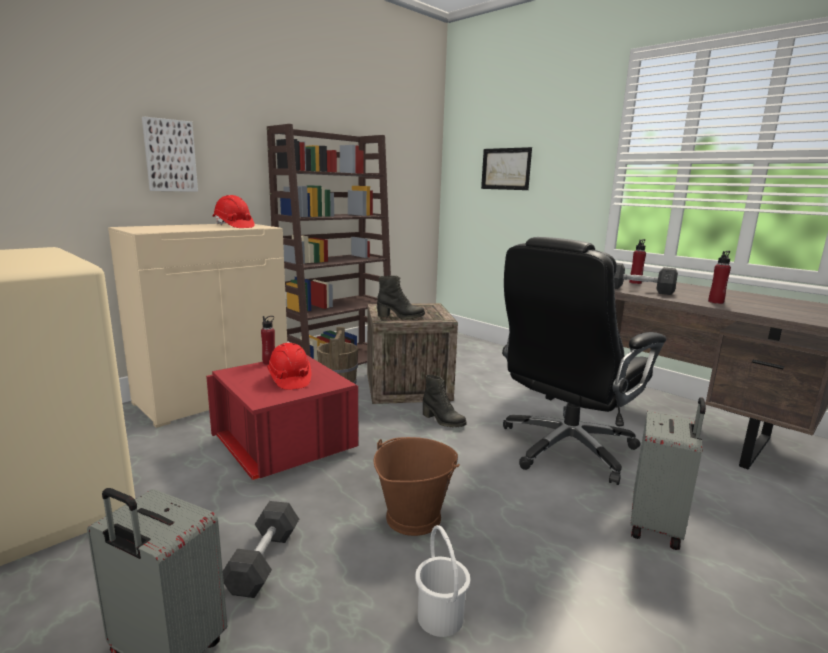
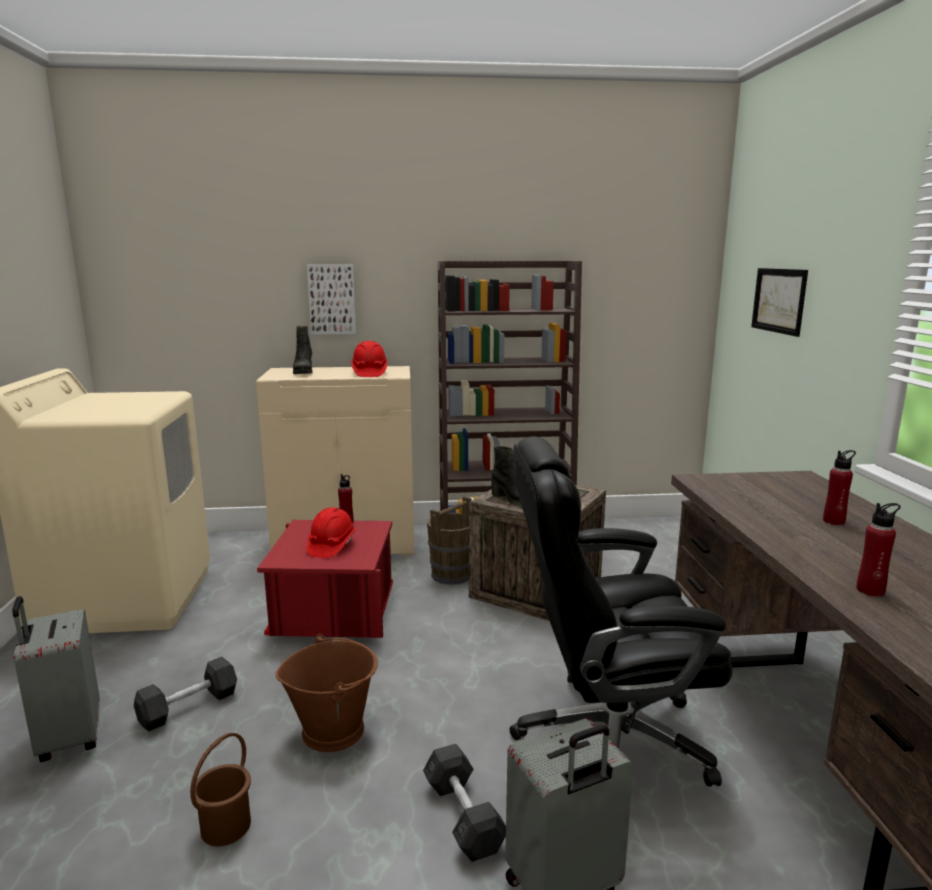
camera: 40 degrees right, 0 degrees up
(439, 617) = (225, 826): white bucket -> brown bucket
(443, 421) = (512, 644): black boot -> black boot (303, 372)
(638, 290) = (790, 536): grey dumbbell -> grey dumbbell (463, 816)

